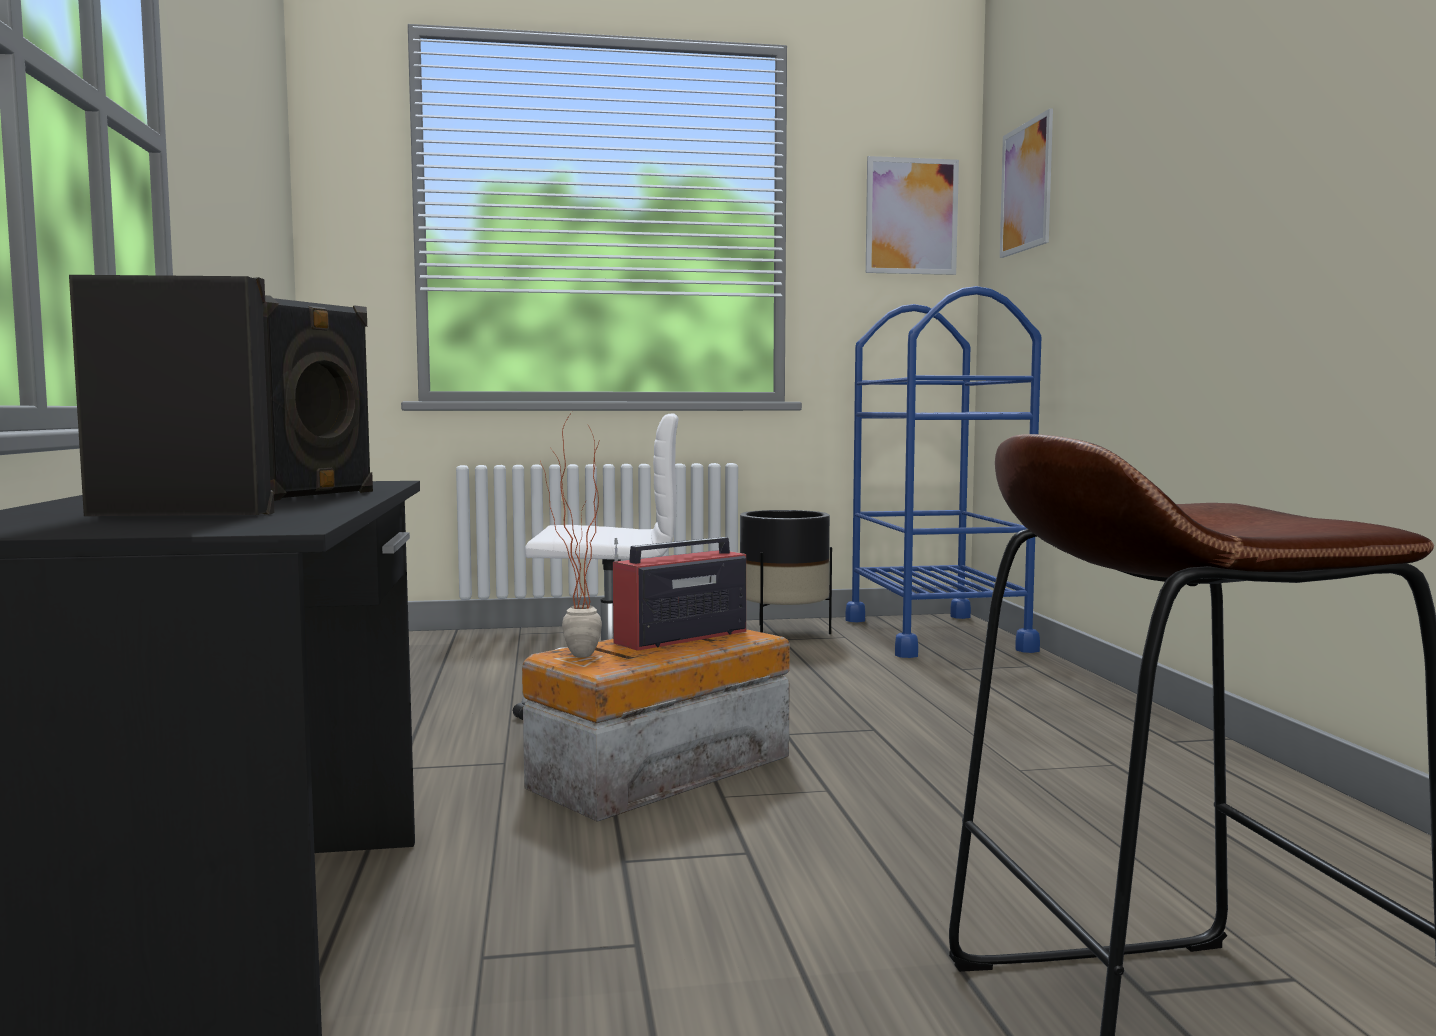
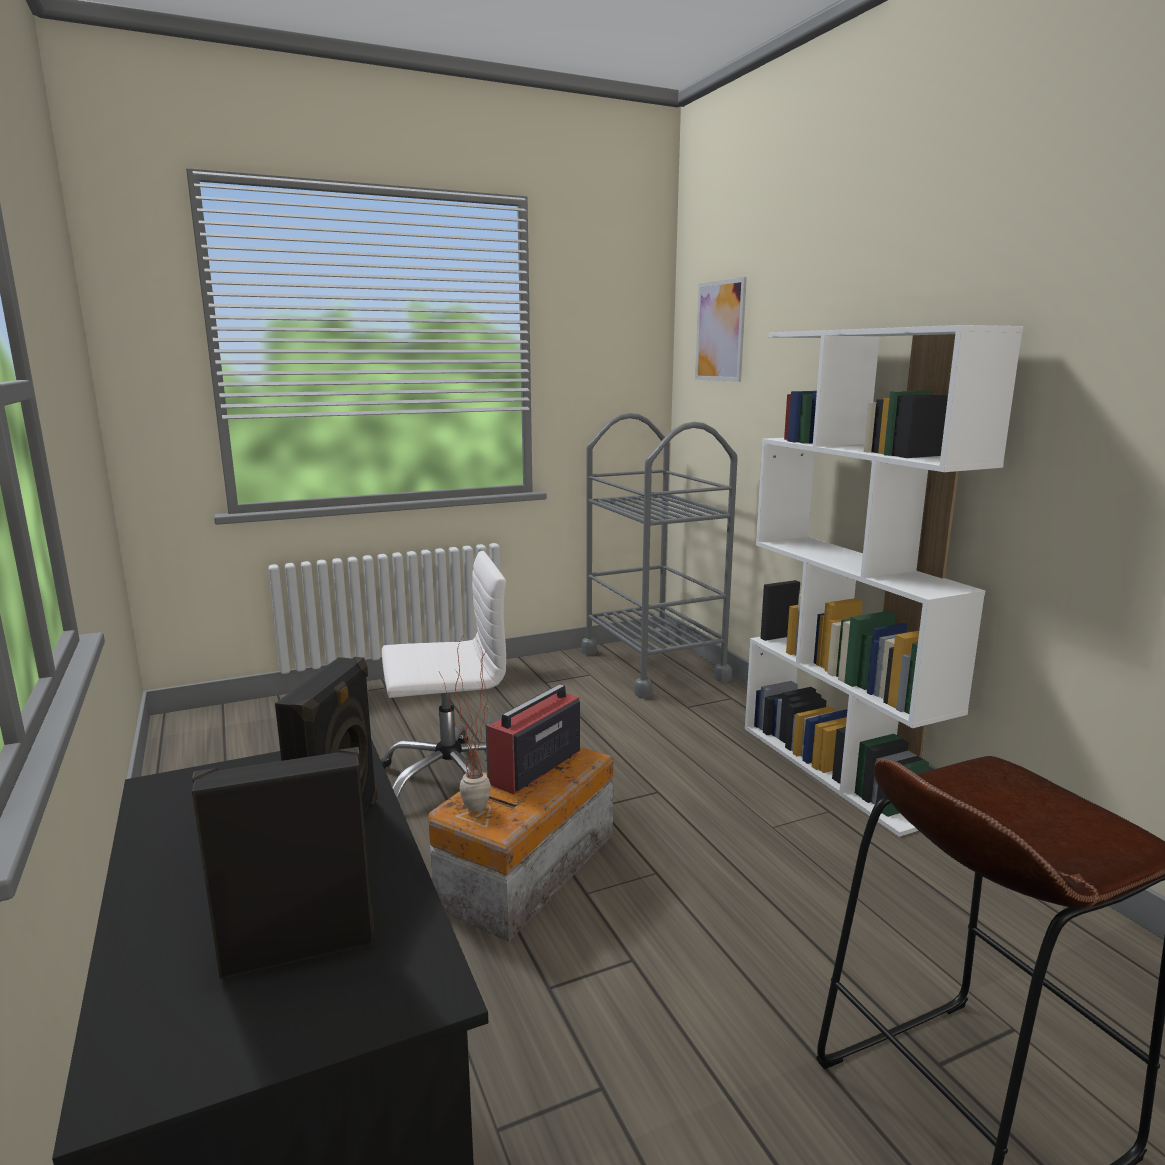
camera: 15 degrees left, 10 degrees up
(784, 633) = (543, 674): black planter -> none
(911, 216) = (625, 340): picture -> none
(936, 635) = (653, 665): blue cart -> grey cart
(1154, 732) = (839, 769): none -> white bookcase

